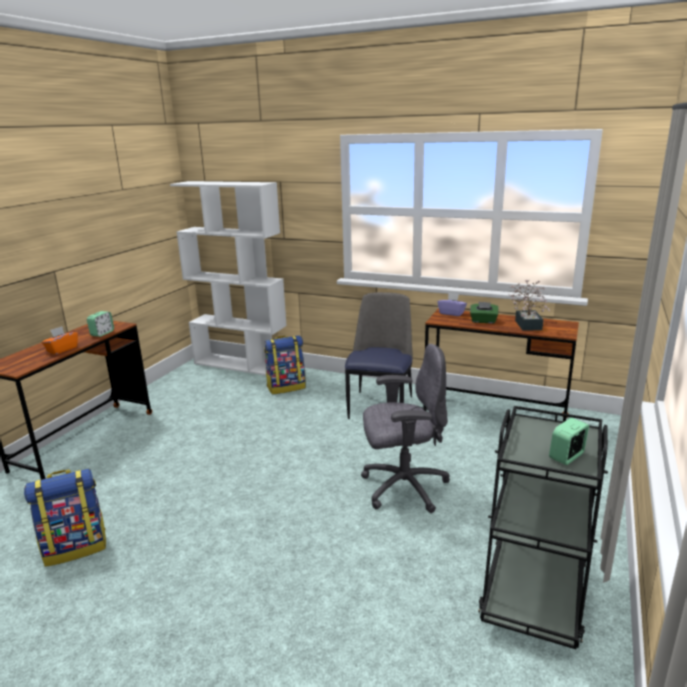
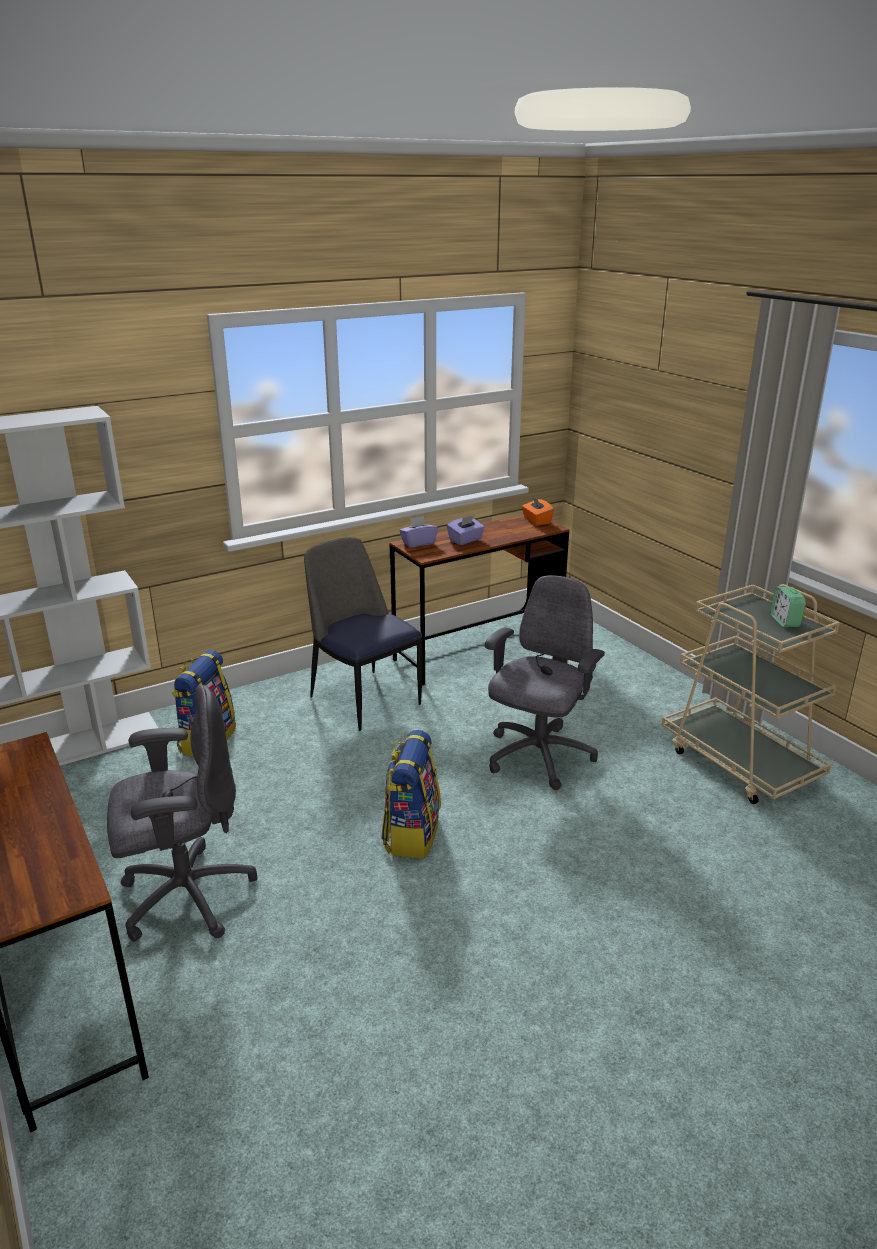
camera: 55 degrees left, 5 degrees up
(62, 349) = (49, 827): orange tissue box -> orange tissue box (536, 521)
(76, 547) = (384, 1068): backpack -> backpack (411, 834)
(102, 333) = (37, 772): alarm clock -> none
(164, 438) = (185, 896): none -> grey office chair
(483, 321) = (465, 540): green tissue box -> purple tissue box
(527, 323) = (504, 529): potted plant -> none
(534, 589) = (739, 762): black cart -> beige cart

